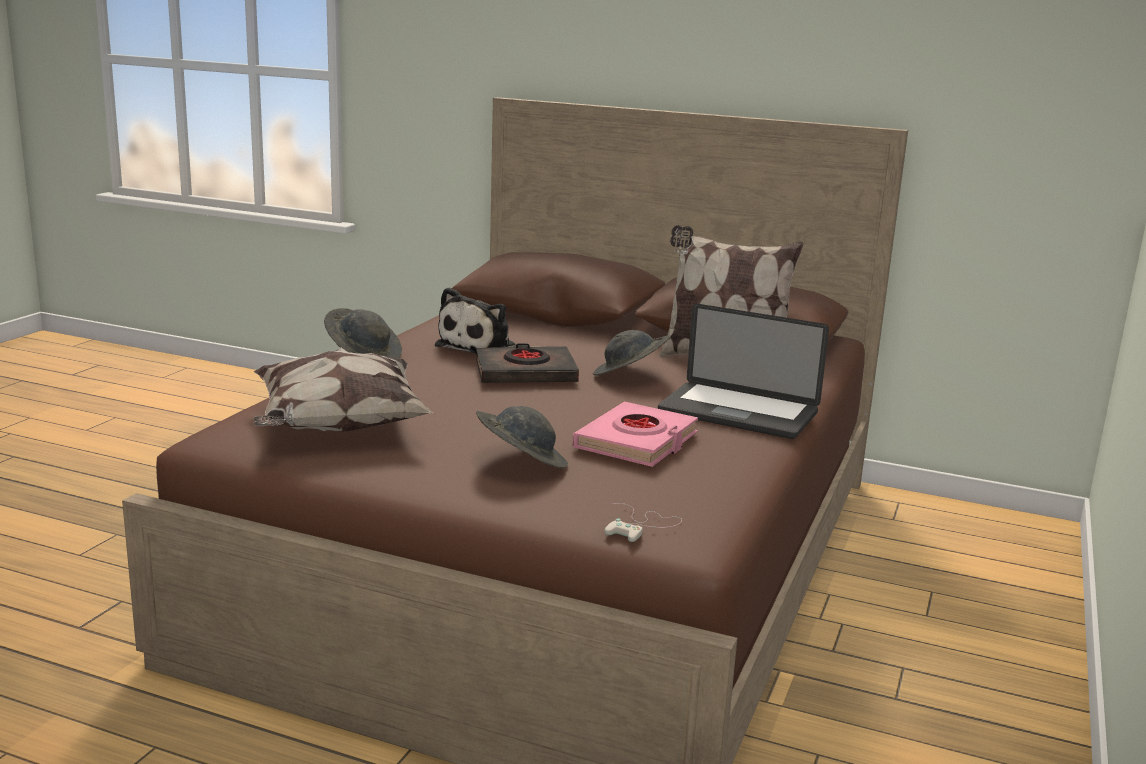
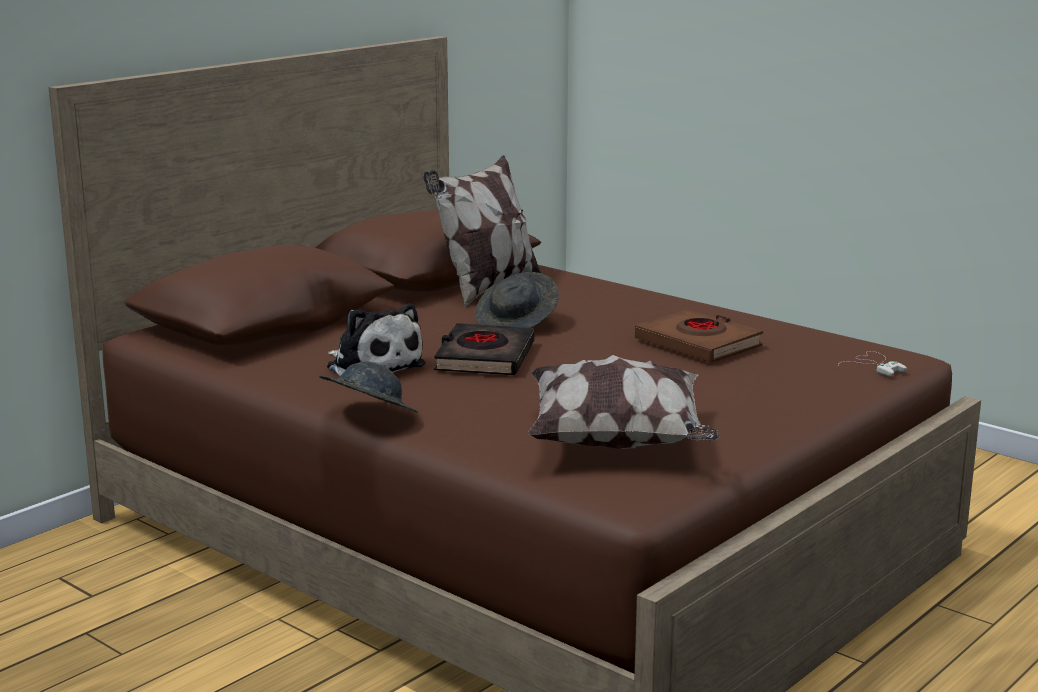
camera: 70 degrees left, 0 degrees up
(520, 462) = (735, 385): grey hat -> none
(637, 442) = (698, 344): pink book -> brown book
(738, 413) = (639, 306): laptop -> none

